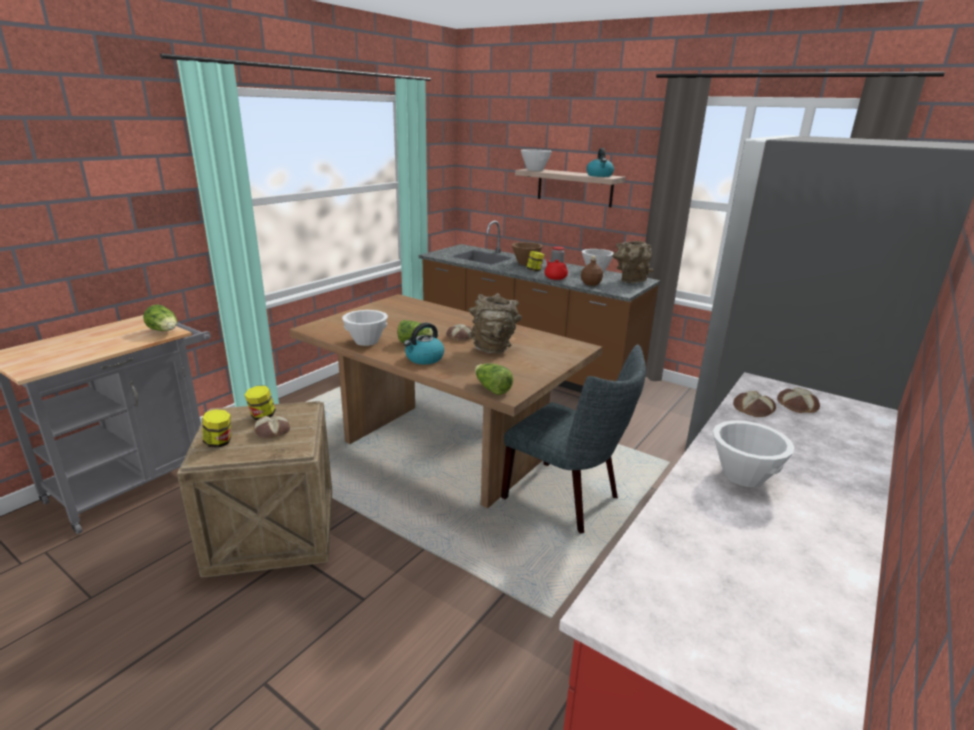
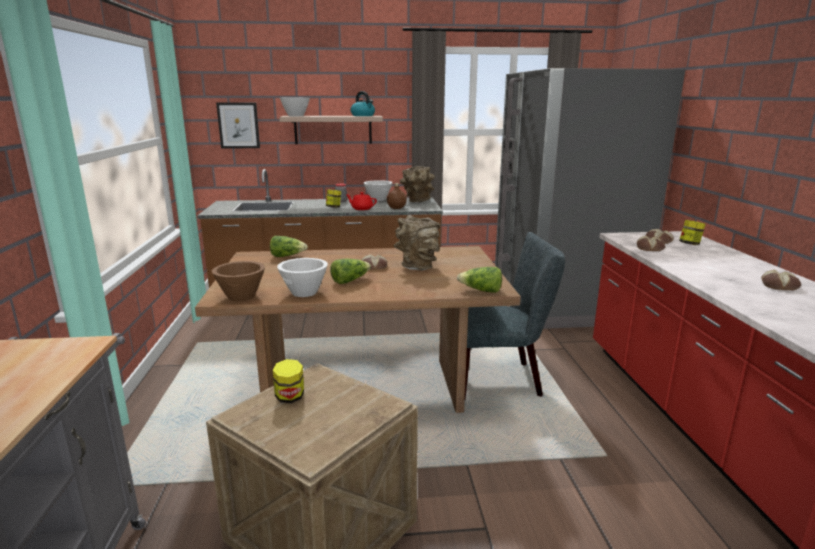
camera: 40 degrees left, 5 degrees down
(164, 331) = (74, 346): lettuce -> lettuce (287, 256)
(219, 443) = (298, 438): jar -> jar (690, 244)
(272, 431) = (330, 404): bread -> bread (779, 286)
(424, 358) = (385, 289): kettle -> none
(493, 174) = (238, 125): none -> picture
(525, 263) = (313, 204): brown bowl -> brown bowl (241, 297)
(743, 476) = (724, 278): white bowl -> none

